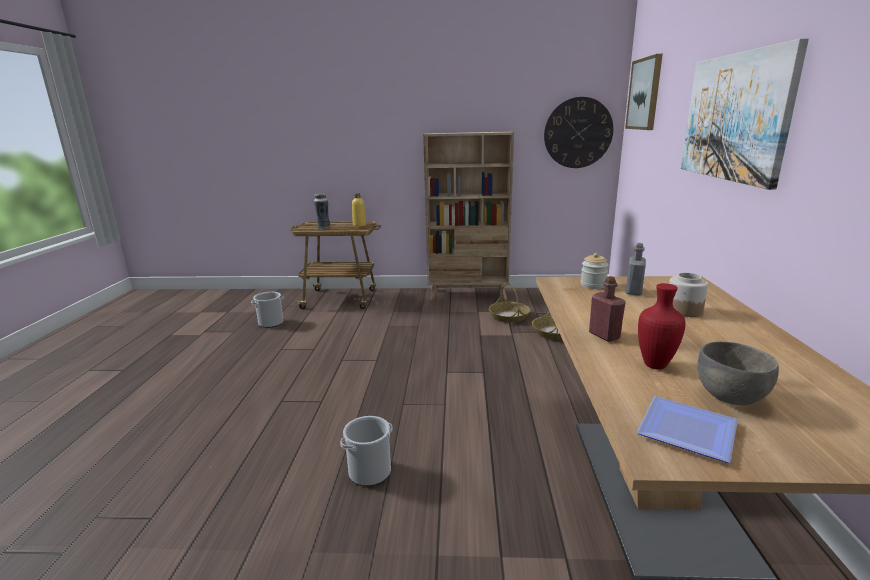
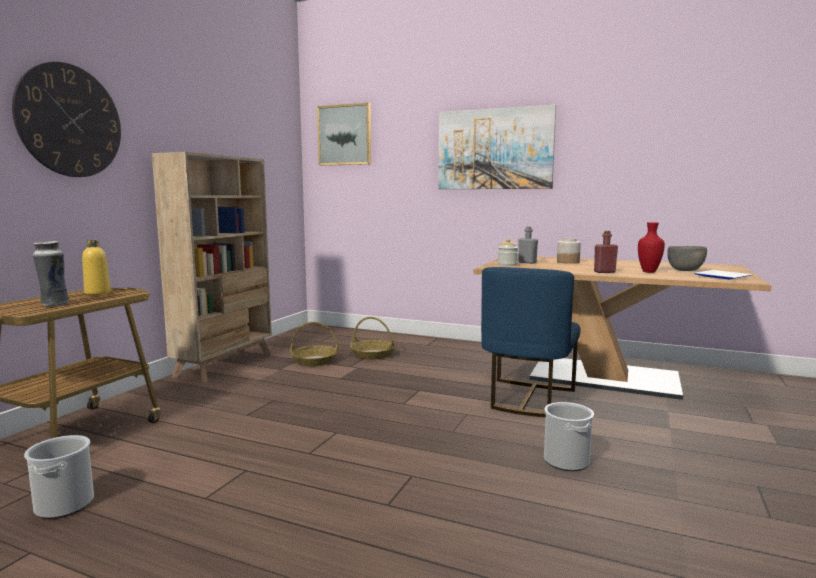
camera: 70 degrees left, 10 degrees down
(513, 433) = (527, 398): none -> blue chair
(578, 133) = (277, 168): wall clock -> wall clock (70, 121)

